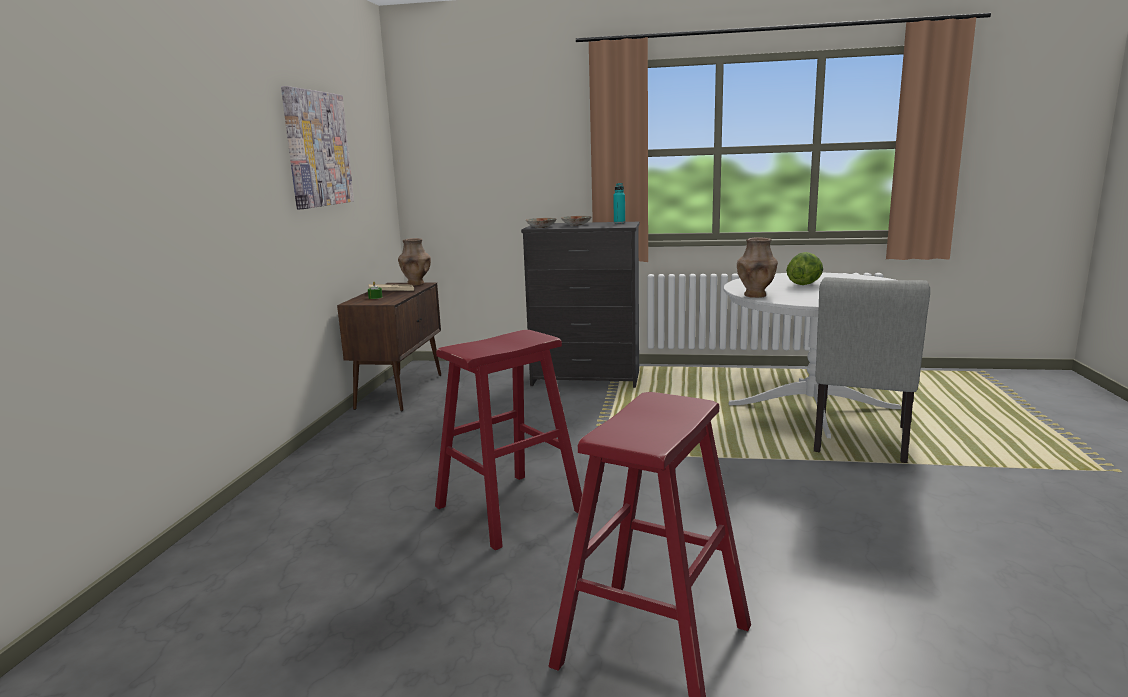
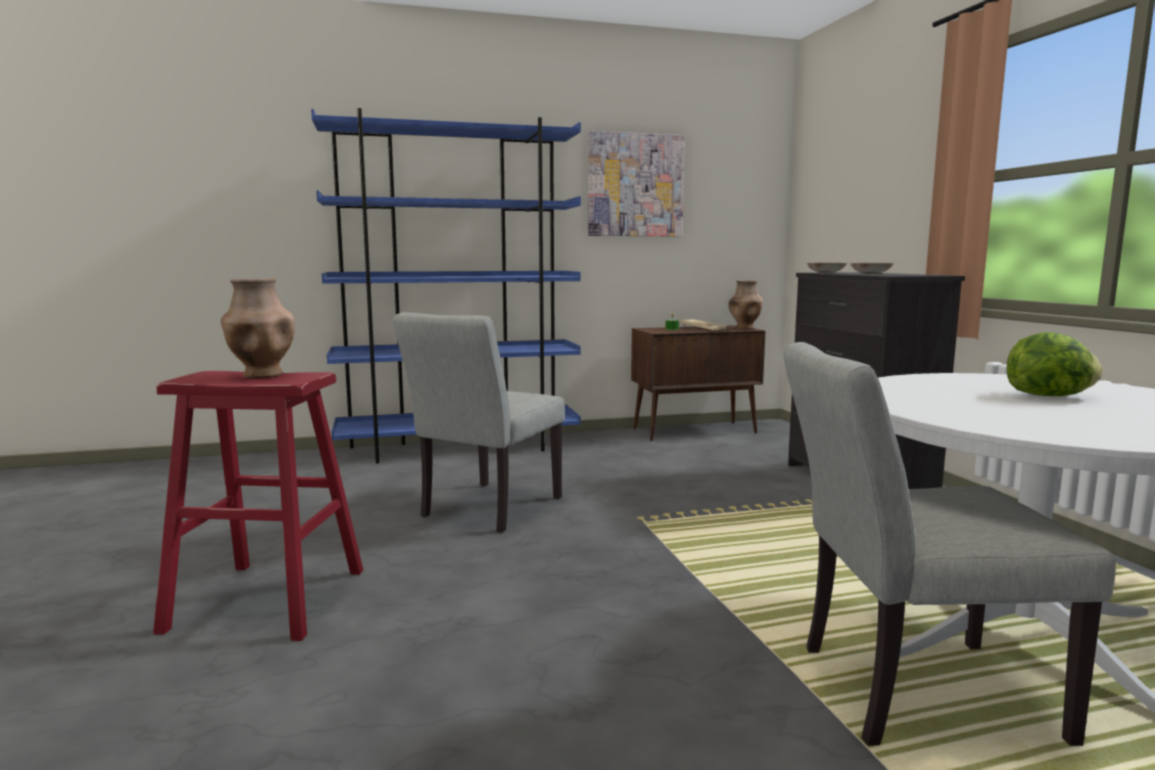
camera: 65 degrees right, 5 degrees down
(279, 498) = (460, 448): none -> blue bookcase
(509, 509) = (485, 510): red stool -> grey chair
(619, 222) = (926, 274): turquoise bottle -> none
(755, 295) = (886, 383): brown vase -> brown vase (262, 375)

